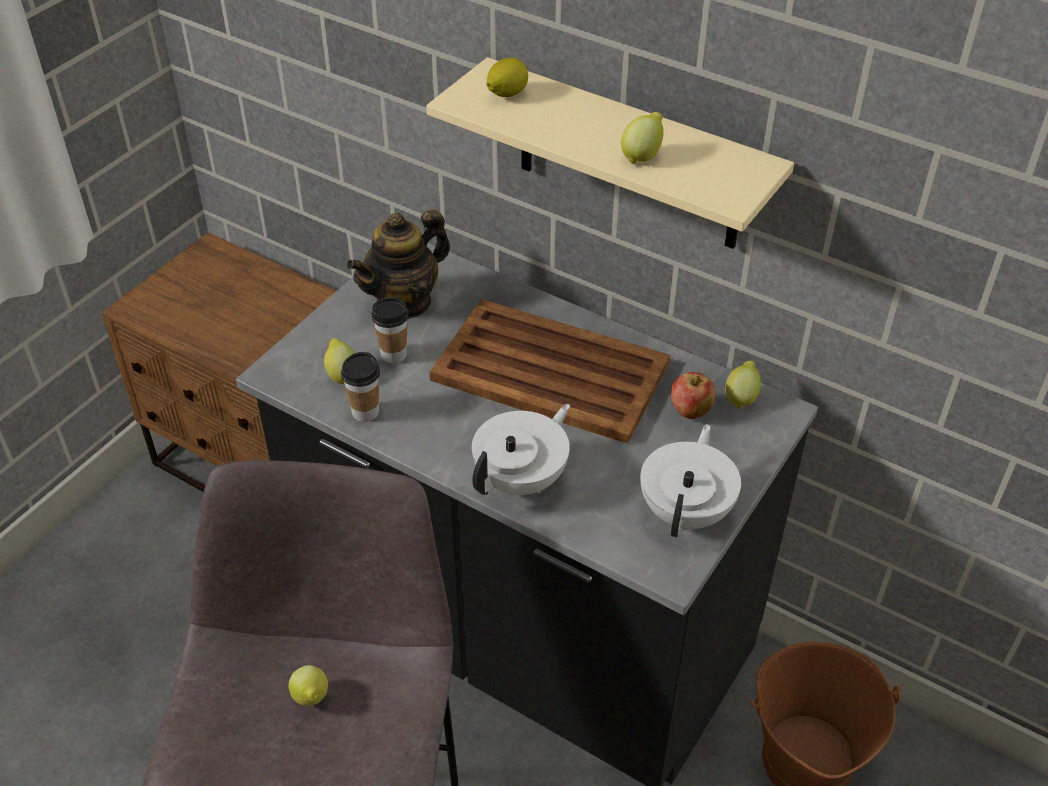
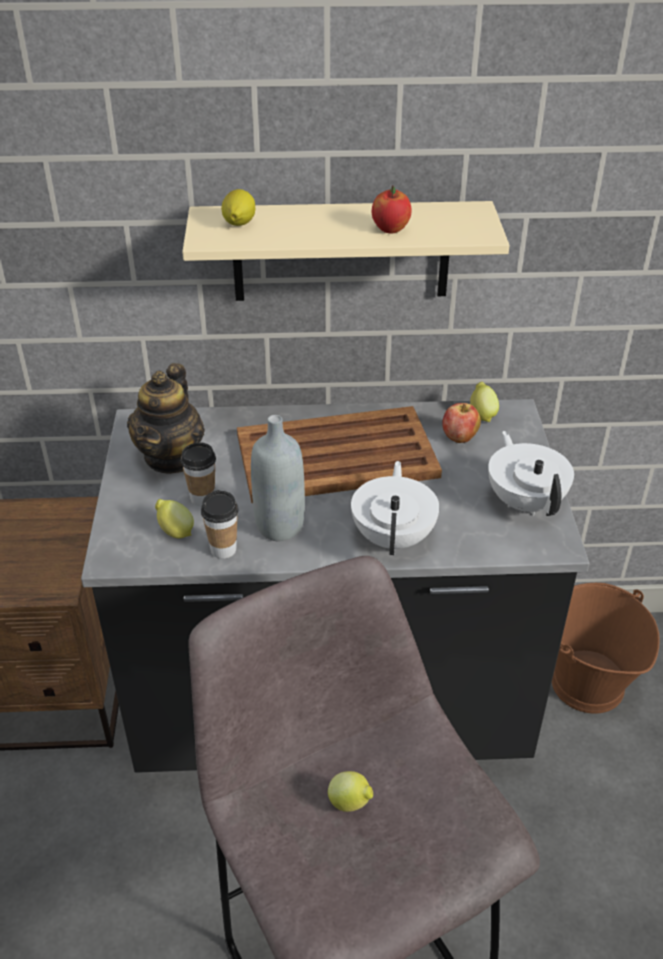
camera: 35 degrees left, 5 degrees down
(432, 415) = (279, 526): none -> grey bottle
(642, 156) = (390, 229): lemon -> apple

